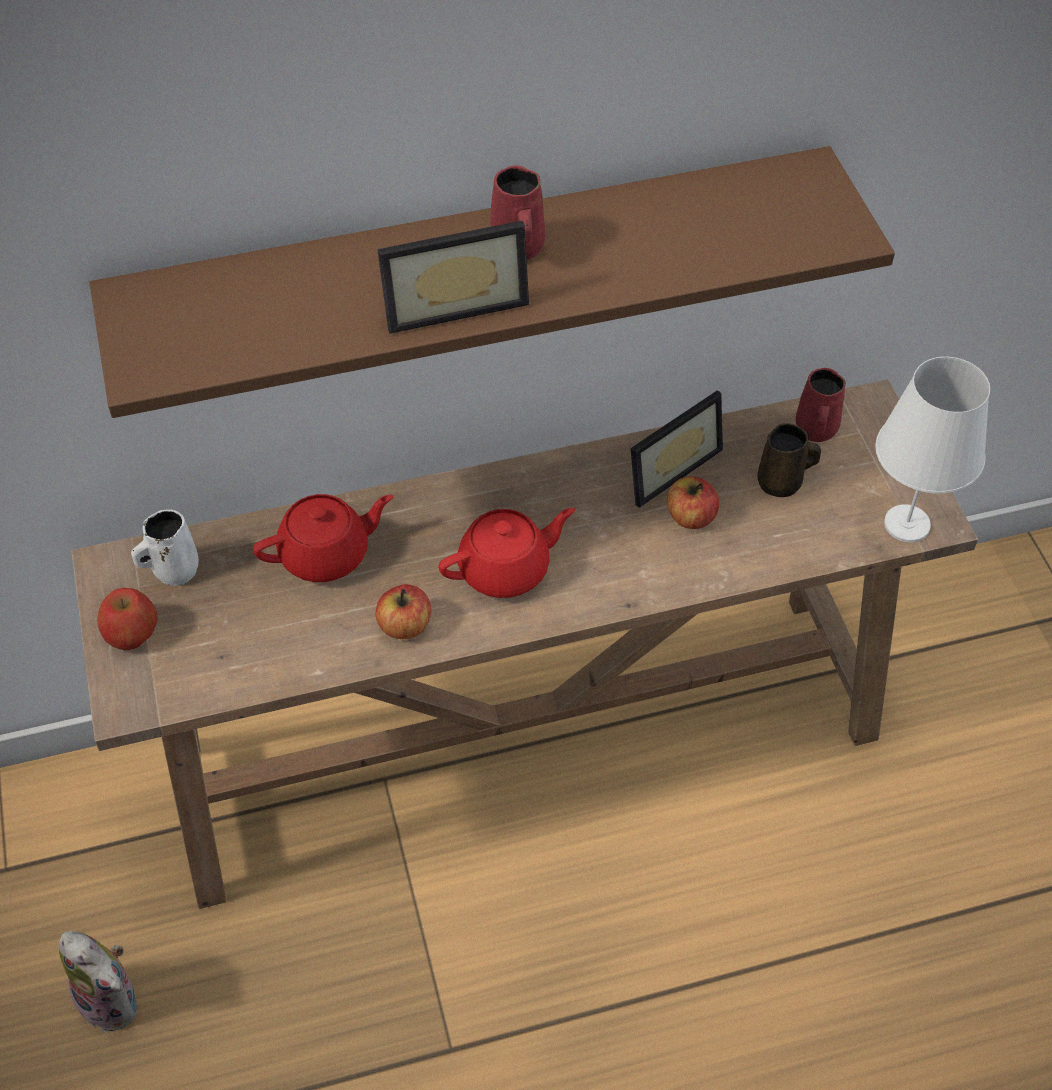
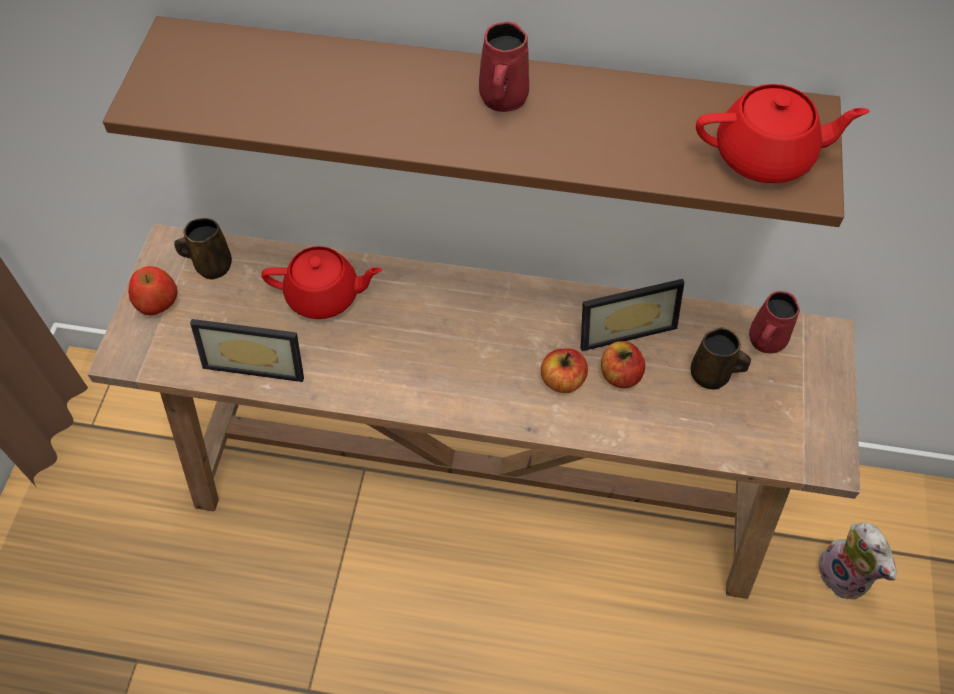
camera: 25 degrees right, 5 degrees up
(114, 999) = (110, 547): plush toy -> plush toy (845, 575)
(173, 570) = (211, 266): white mug -> brown mug
(405, 625) = (349, 375): apple -> apple (562, 380)
(453, 302) = (419, 127): picture frame -> picture frame (257, 359)
(506, 569) = (450, 361): red teapot -> red teapot (765, 156)
(907, 524) = (802, 454): white table lamp -> none

